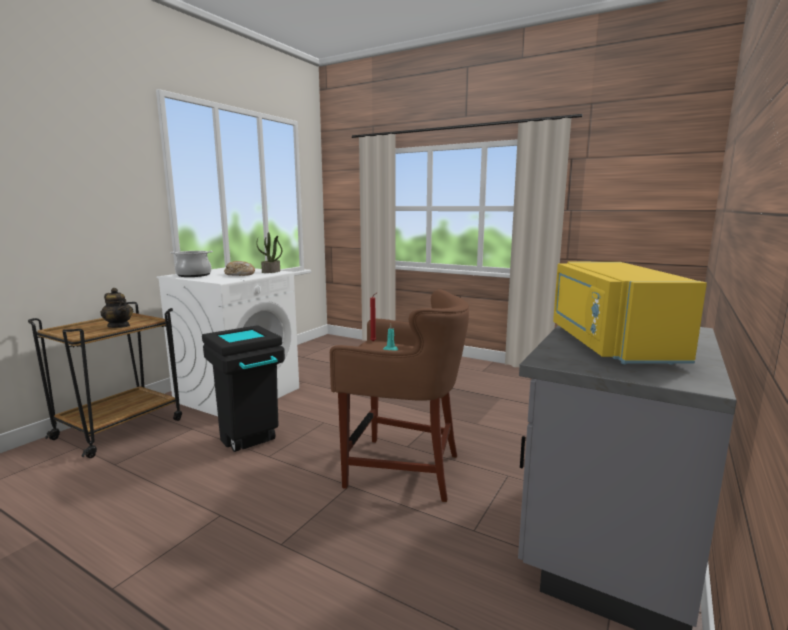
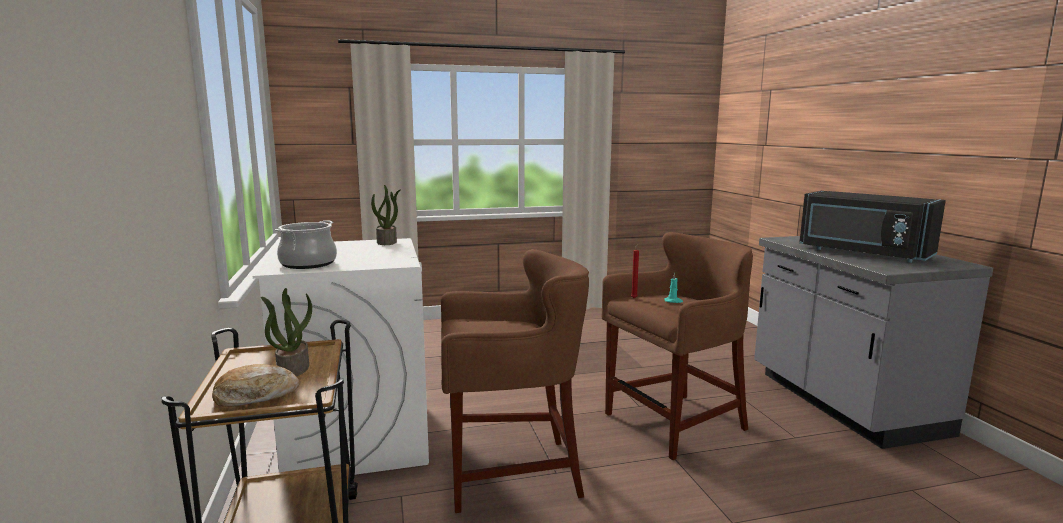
camera: 45 degrees left, 0 degrees up
(119, 326) = (292, 369): teapot -> potted plant
(240, 274) = (371, 252): bread -> bread (256, 396)
(251, 443) = (510, 472): black trash can -> brown stool
(609, 344) = (862, 253): yellow microwave -> black microwave

